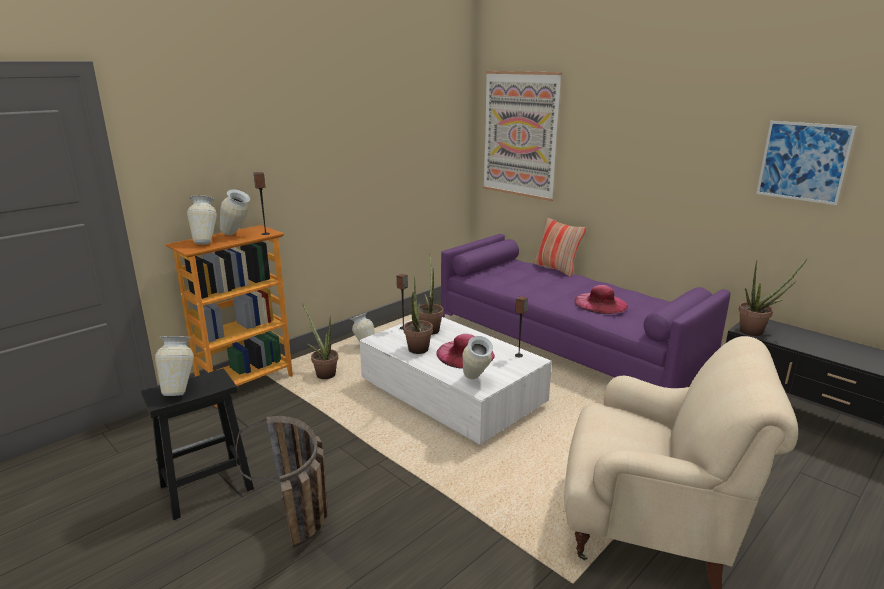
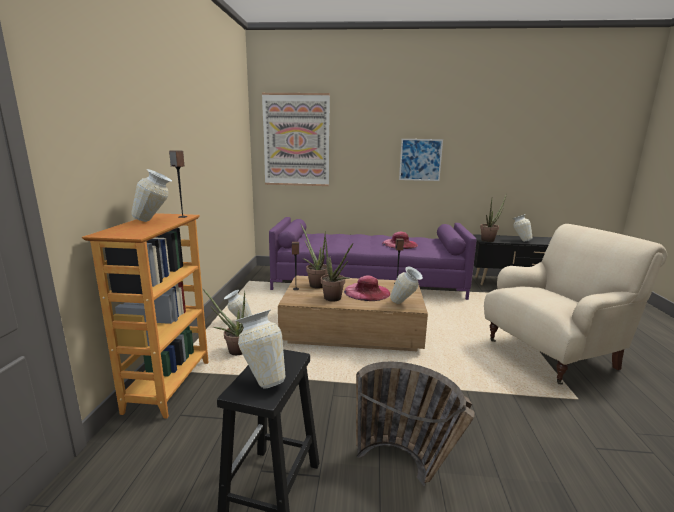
camera: 40 degrees left, 5 degrees down
(206, 242) = (134, 228): vase -> vase (519, 240)
(452, 396) = (353, 330): white coffee table -> brown coffee table
(556, 269) = (339, 233): pillow -> none
(803, 162) = (491, 142): picture -> picture (420, 160)

